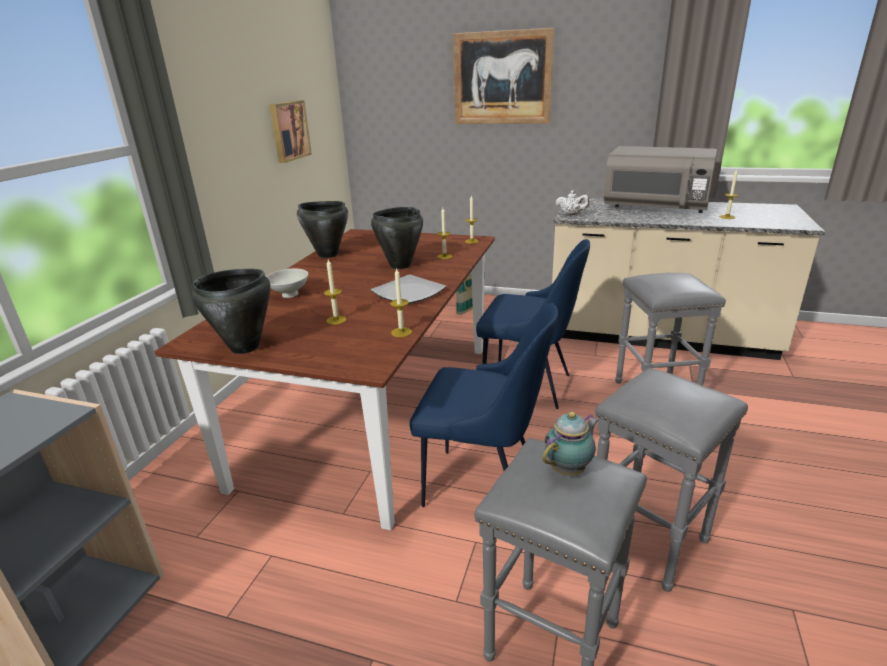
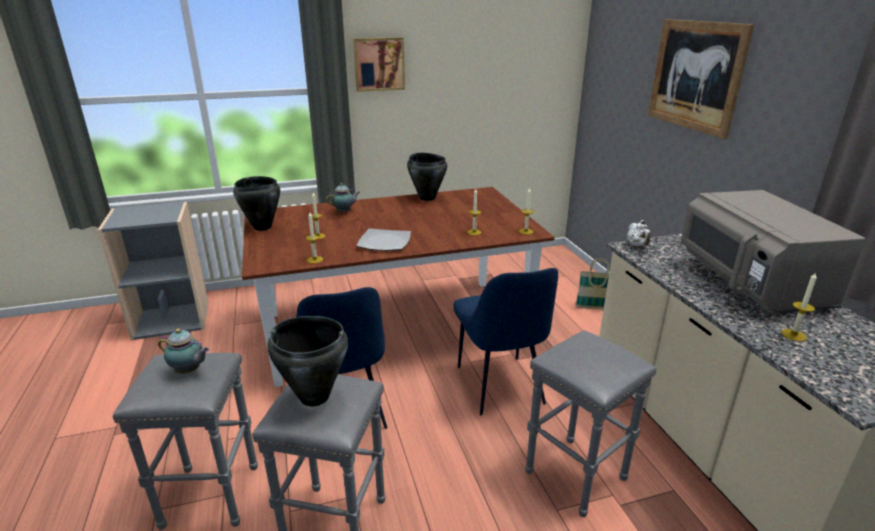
camera: 55 degrees right, 0 degrees up
(288, 131) = (489, 93): picture -> picture (379, 64)
(290, 295) = (345, 212): white bowl -> teapot
(399, 265) = (434, 224): black cooking pot -> black cooking pot (314, 396)

